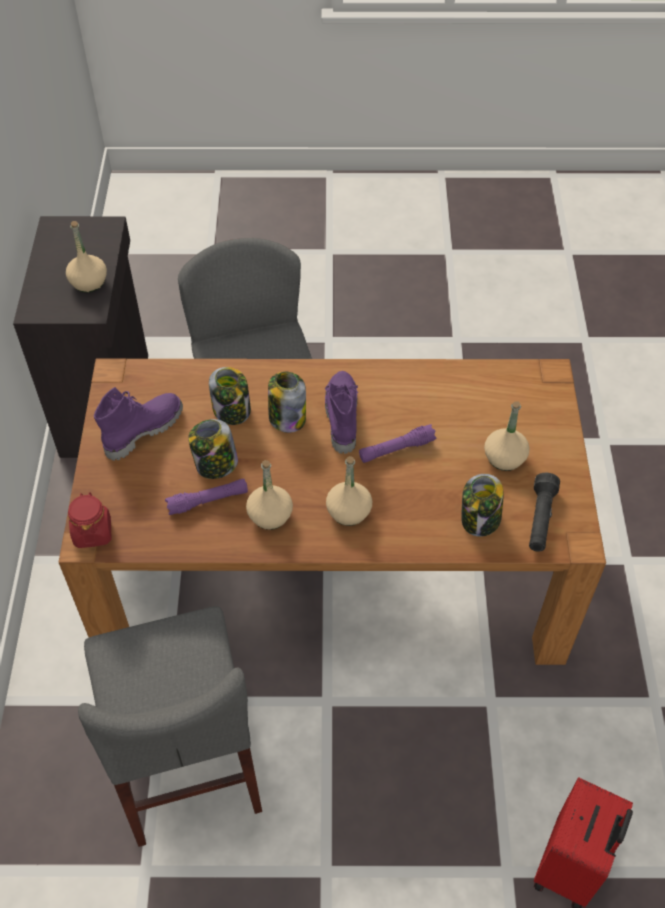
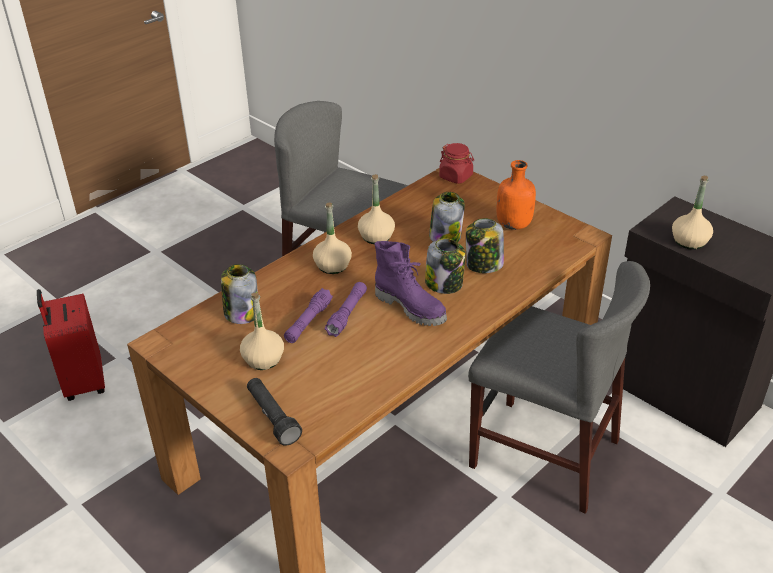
camera: 135 degrees right, 15 degrees down
(143, 430) = (514, 224): purple boot -> orange bottle
(208, 501) = (421, 221): purple flashlight -> purple flashlight (308, 322)
(540, 519) = (198, 339): black flashlight -> black flashlight (272, 417)

